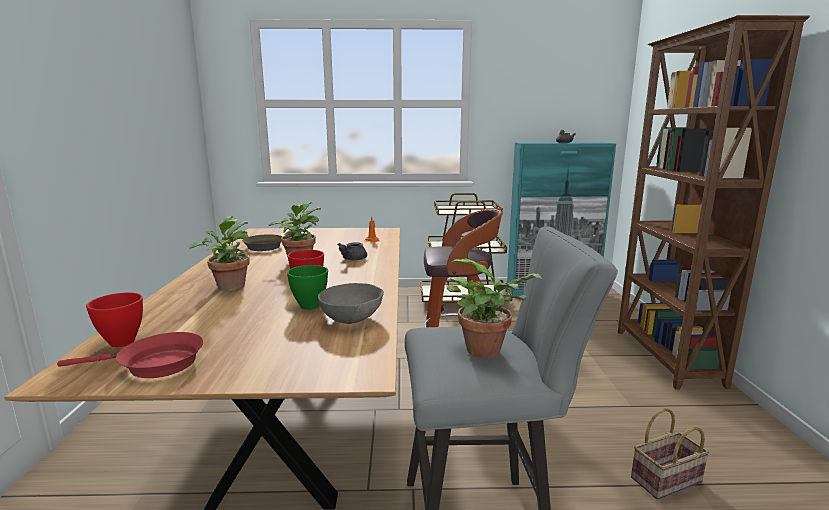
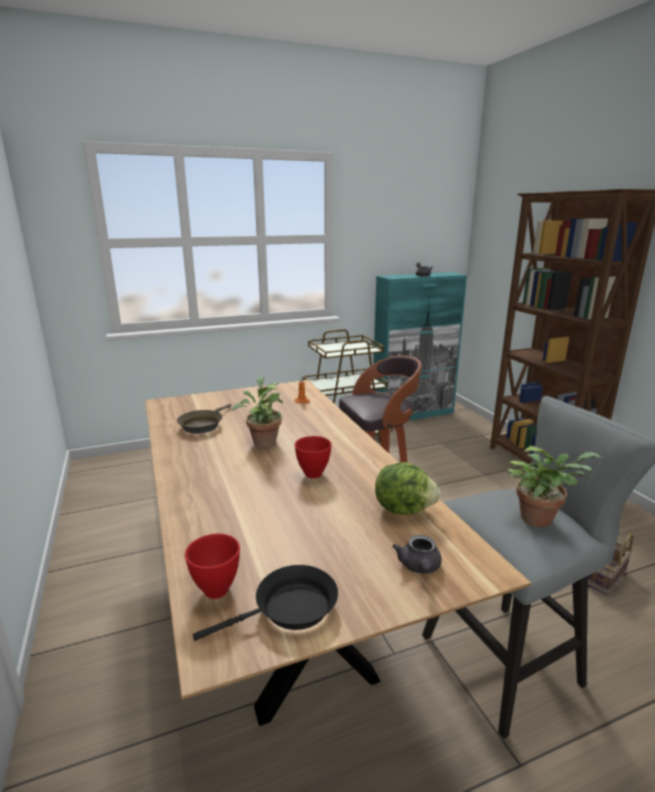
camera: 20 degrees left, 5 degrees up
(154, 364) = (289, 609): red frying pan -> black frying pan
(230, 285) = (233, 488): potted plant -> none
(309, 306) = (347, 501): green bowl -> none
(352, 259) = (313, 431): grey teapot -> grey teapot (419, 567)
(352, 319) = (404, 508): grey bowl -> lettuce

